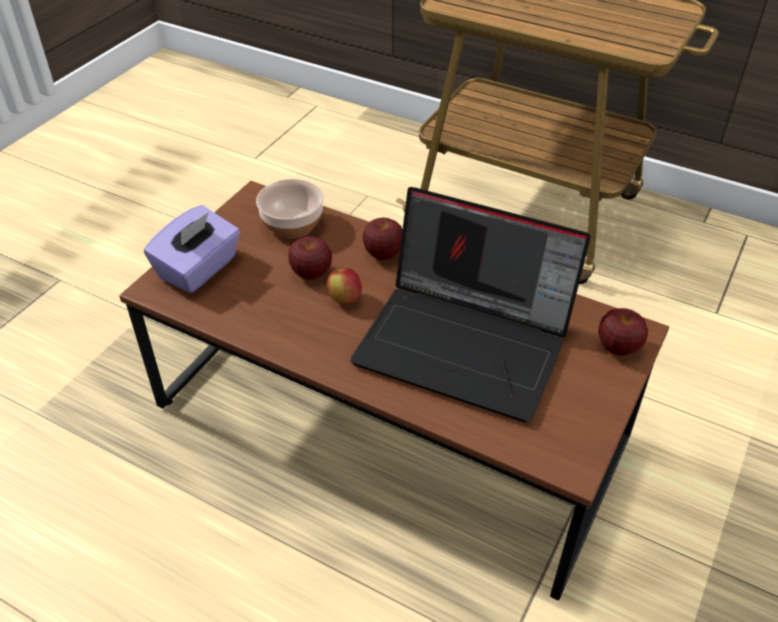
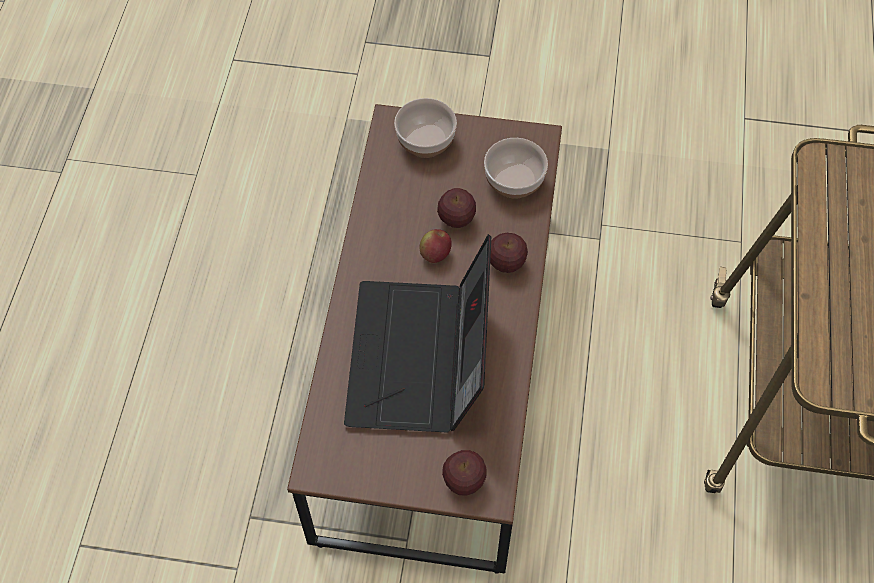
camera: 70 degrees right, 15 degrees up
(199, 269) = (426, 140): purple tissue box -> bowl

